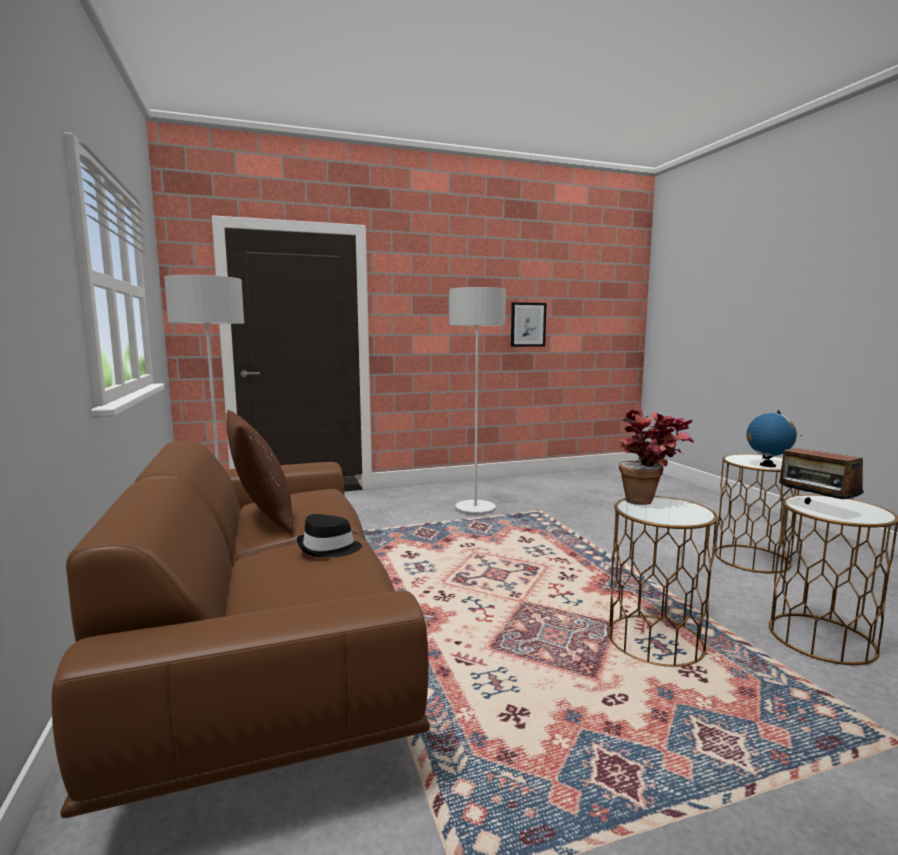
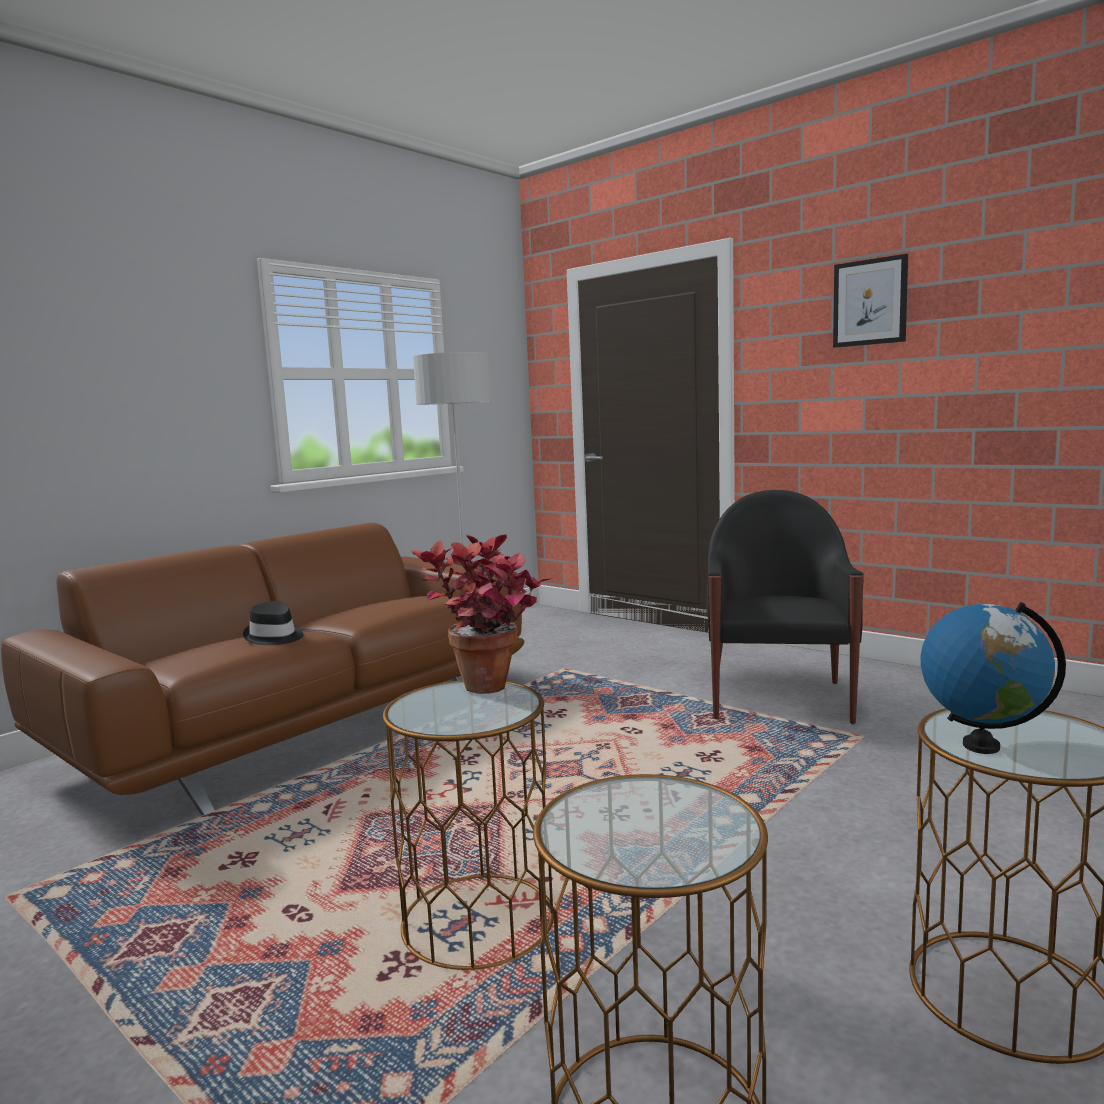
camera: 60 degrees right, 0 degrees up
(262, 519) = (349, 608): brown pillow -> none
(475, 508) = (779, 699): grey floor lamp -> black armchair
(528, 324) = (1040, 368): picture -> picture (870, 302)
(815, 508) = (608, 802): radio -> none

